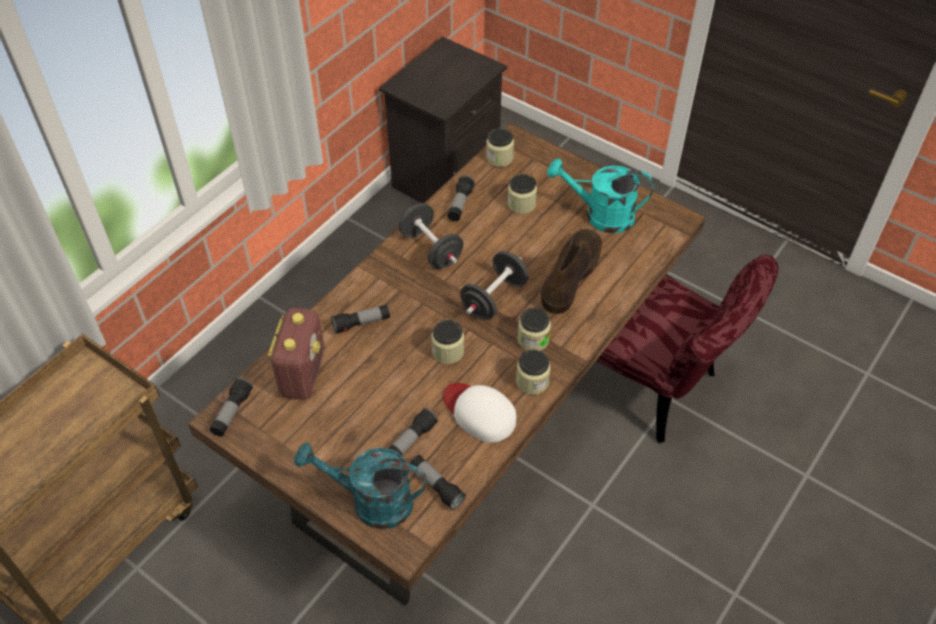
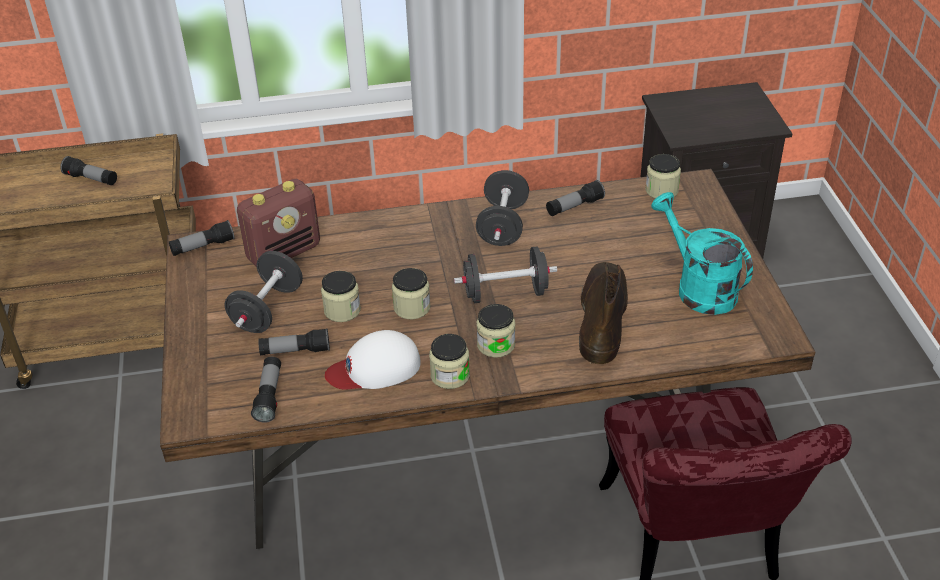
camera: 45 degrees right, 10 degrees down
(350, 425) = (267, 310): none -> black dumbbell
(361, 323) = (373, 245): flashlight -> flashlight (91, 179)
(371, 501) = (210, 371): turquoise watering can -> none
(479, 412) = (375, 368): white cap -> white cap turned 105 degrees counterclockwise
(521, 204) = (632, 236): jar -> jar (342, 310)
(571, 274) = (602, 317): brown boot -> brown boot turned 60 degrees counterclockwise

